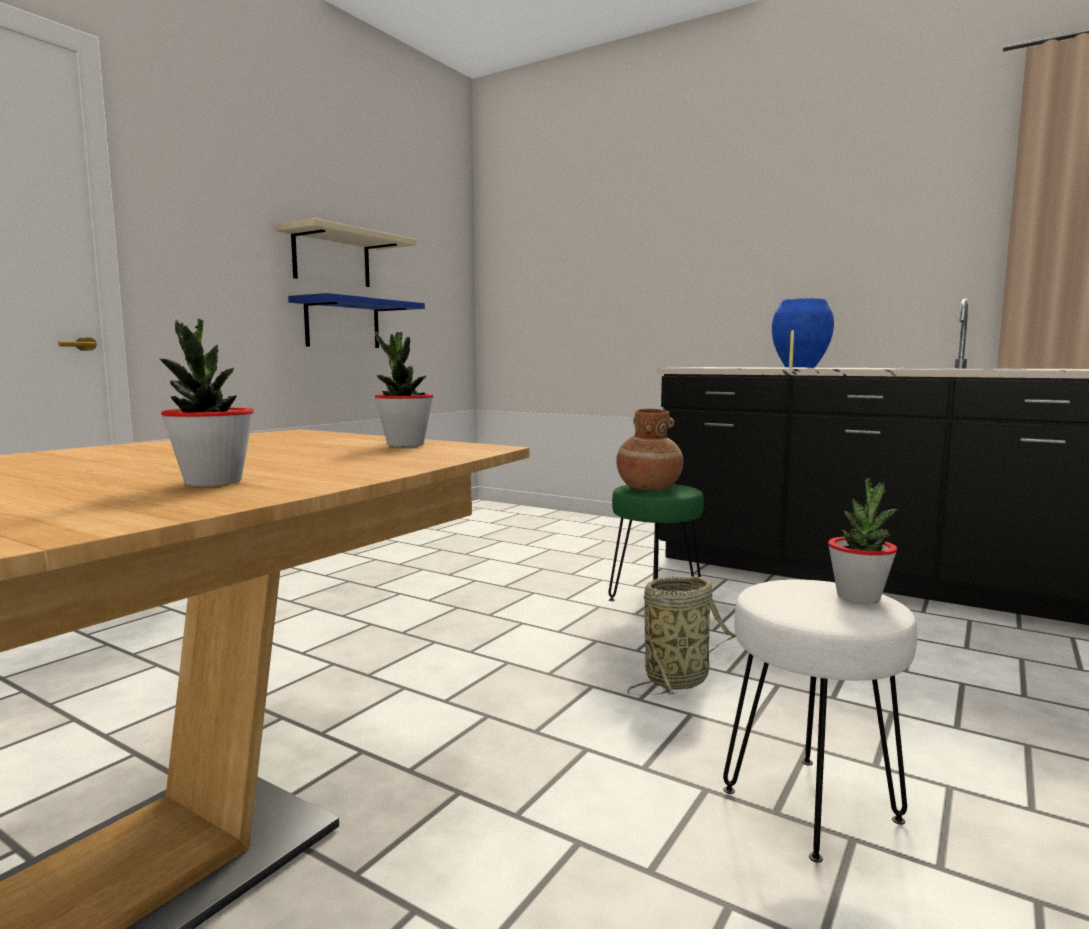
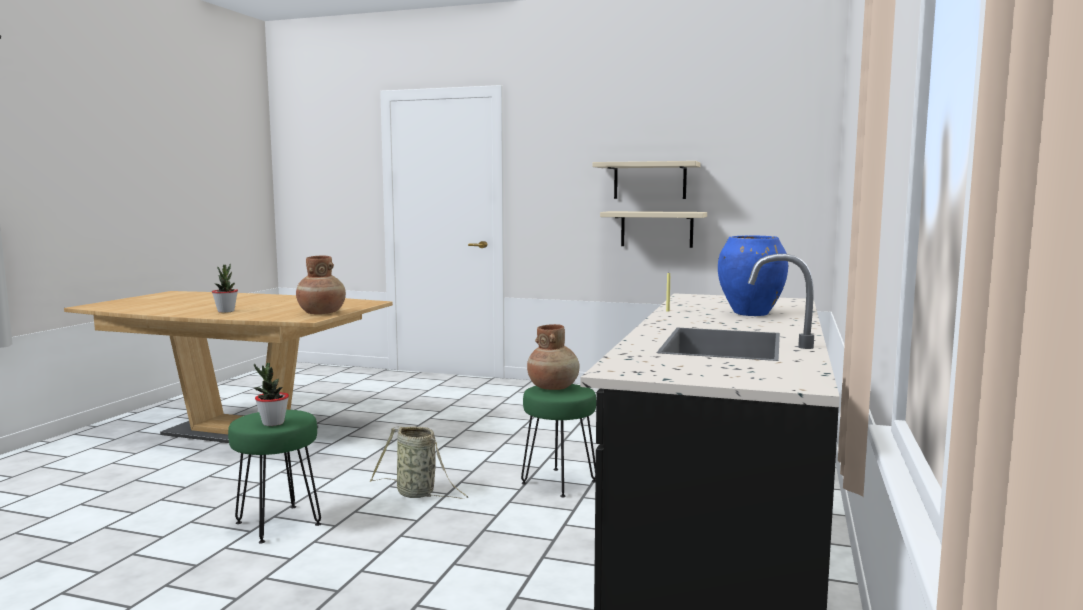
camera: 75 degrees right, 0 degrees up
(342, 324) = (656, 229): blue shelf -> beige shelf
(405, 444) = (321, 313): potted plant -> brown vase
(808, 804) = (278, 523): white stool -> green stool

